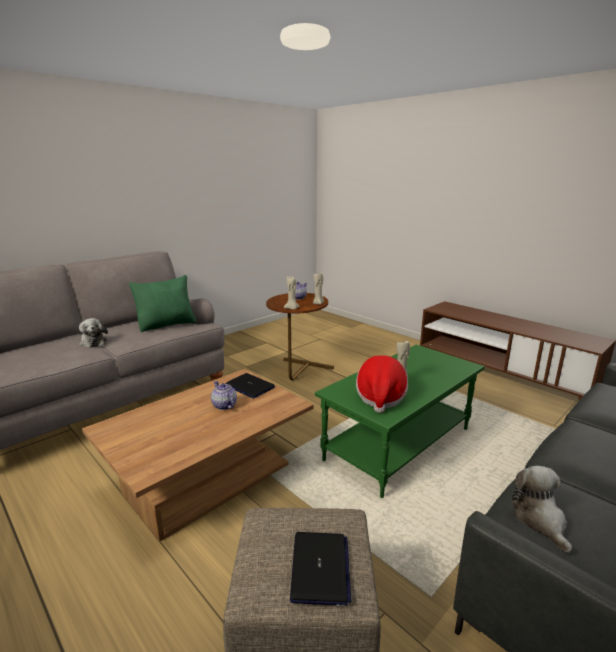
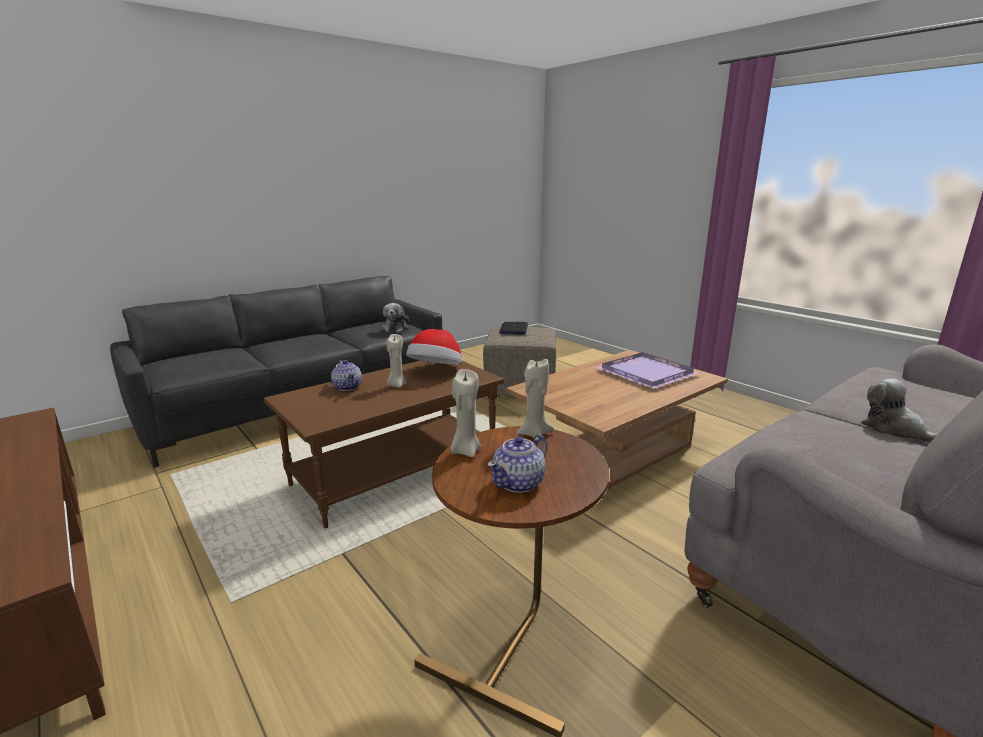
camera: 175 degrees left, 0 degrees up
(163, 430) = (646, 374): none -> purple tray
(167, 325) = (814, 456): green pillow -> none
(224, 406) = (603, 389): teapot -> teapot (347, 387)
(249, 386) = (584, 406): laptop -> none
(399, 445) = (395, 472): green coffee table -> brown coffee table

